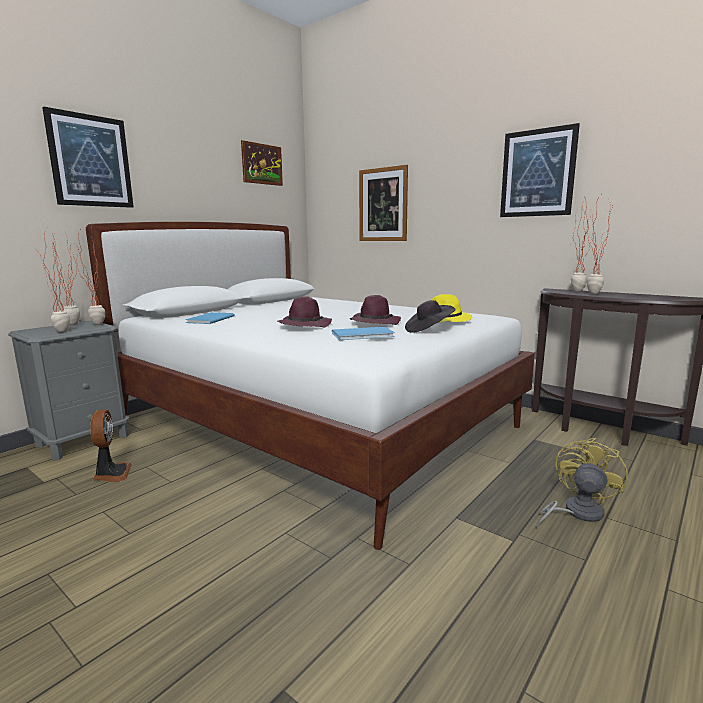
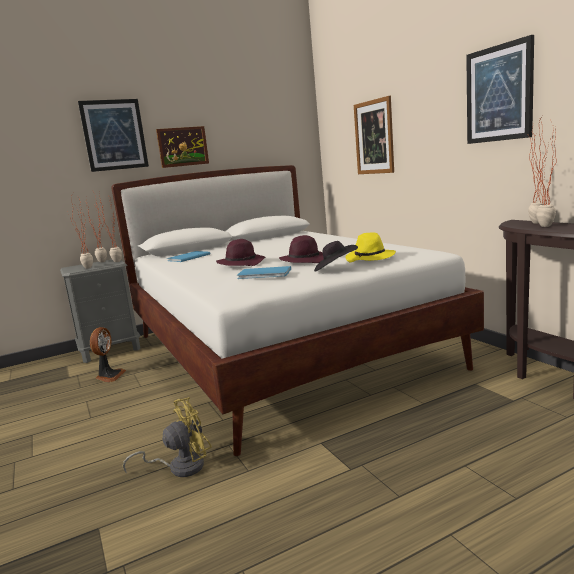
camera: 25 degrees right, 0 degrees up
(262, 164) = (268, 110): picture -> picture (183, 146)
(576, 513) = (437, 456): yellow fan -> yellow fan (180, 467)

